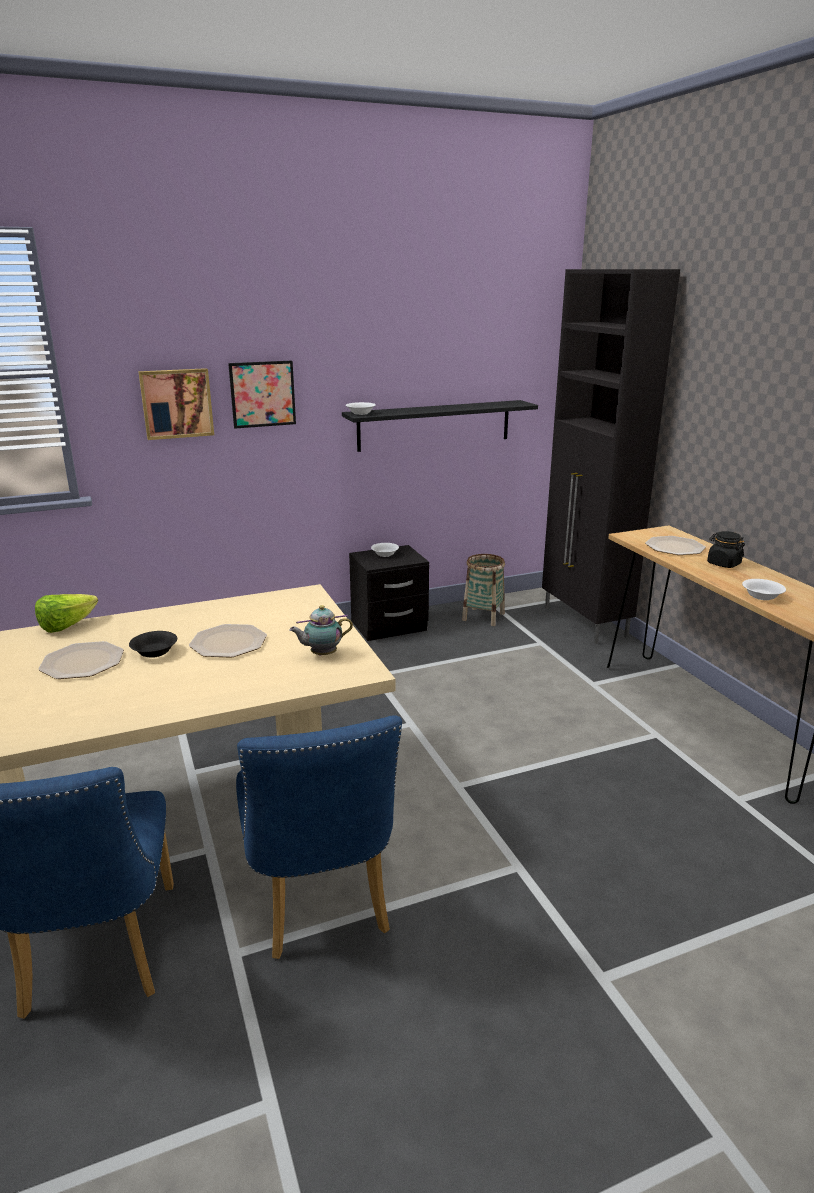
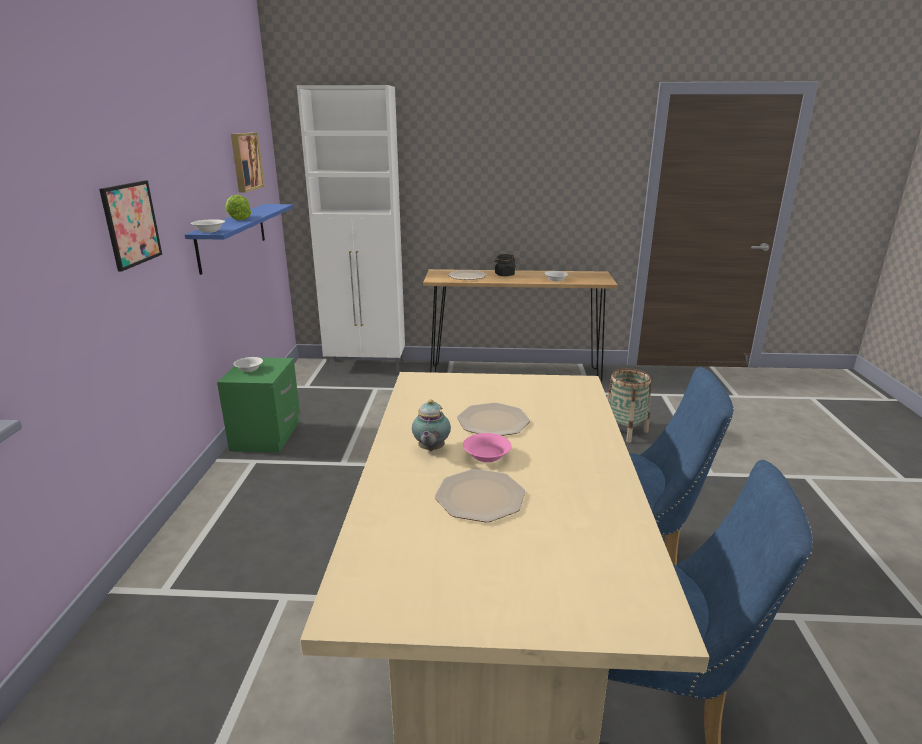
camera: 65 degrees left, 0 degrees up
(67, 626) = (369, 503): lettuce -> lettuce (239, 219)
(155, 652) = (486, 456): black bowl -> pink bowl
(176, 403) = (65, 250): picture -> picture (245, 161)
(321, 654) = (544, 391): teapot -> teapot (430, 449)
(389, 626) = (267, 436): black nightstand -> green nightstand
(434, 425) = (232, 236): black shelf -> blue shelf
(483, 617) = (308, 395): basket -> basket (624, 431)
(585, 622) = (367, 366): black cabinet -> white cabinet

